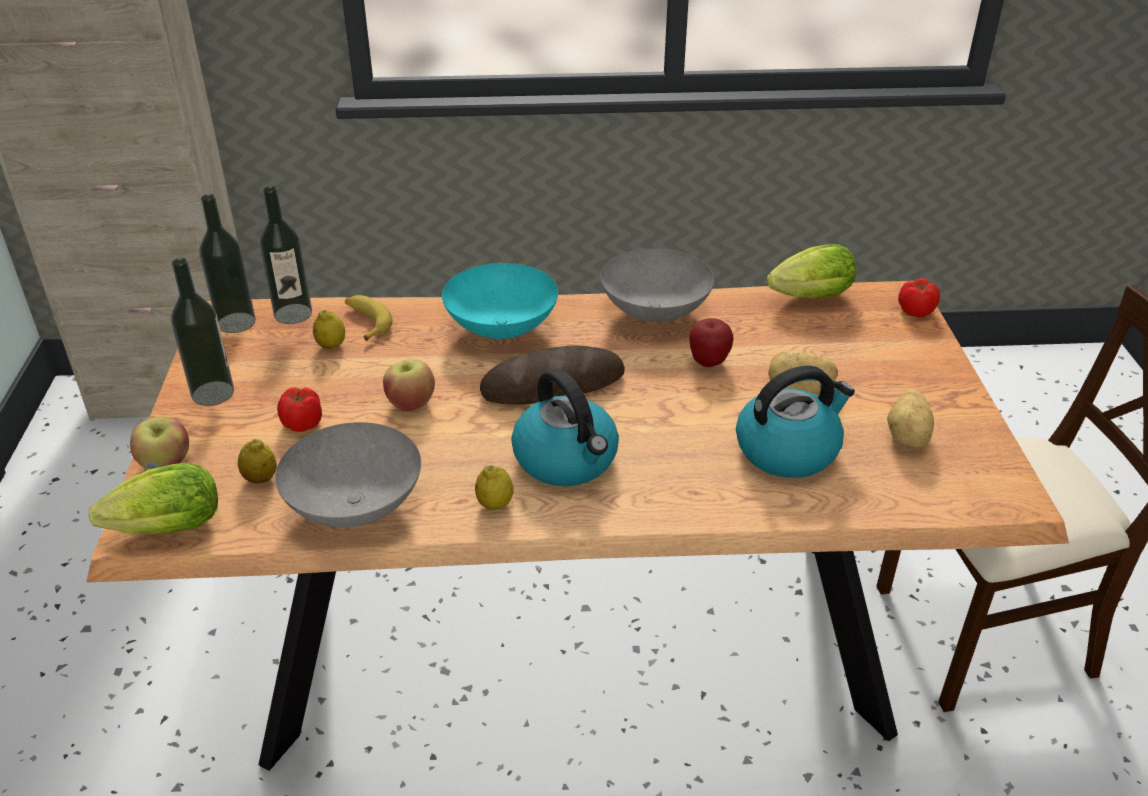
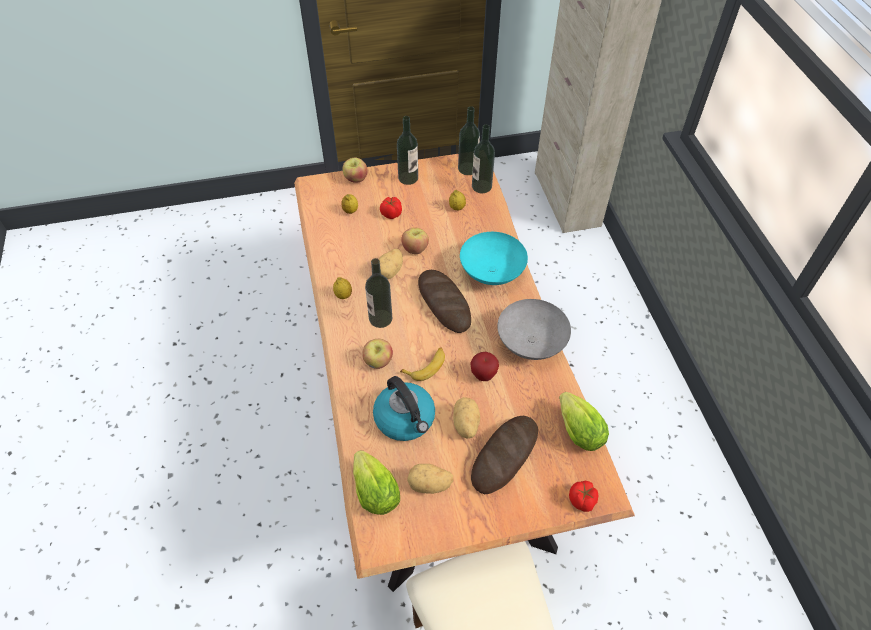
camera: 80 degrees right, 15 degrees up
(162, 530) = (314, 191): lettuce -> lettuce (373, 489)
(356, 505) = (337, 247): grey bowl -> none
(366, 322) = (482, 216): banana -> banana (426, 366)
(456, 438) = (390, 271): none -> potato
(567, 460) = (380, 318): kettle -> bottle
(666, 471) = (378, 362): none -> apple
(853, 362) = (504, 456): none -> bread

